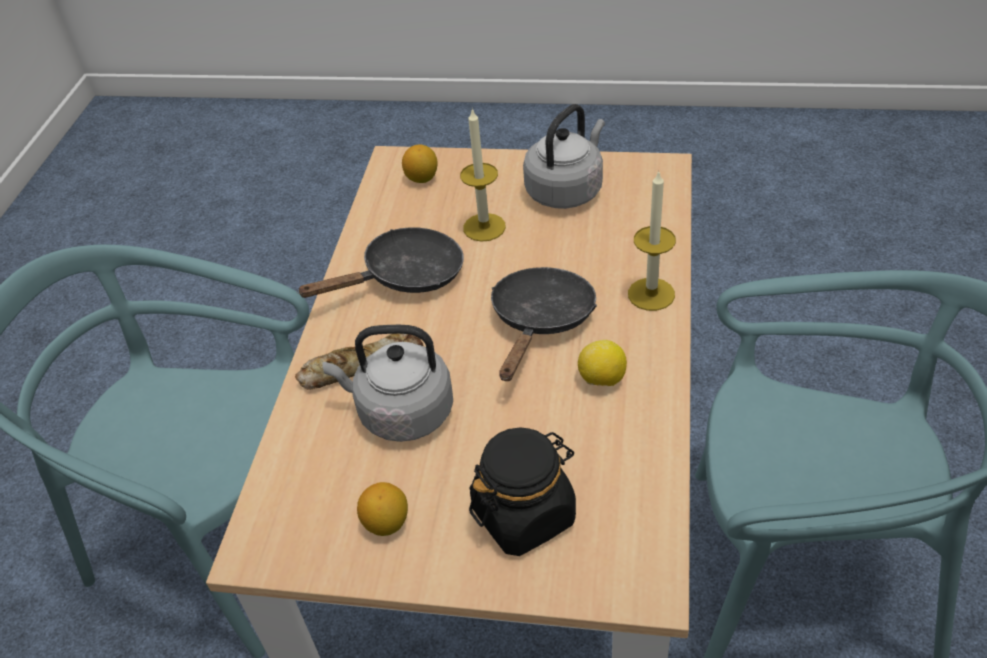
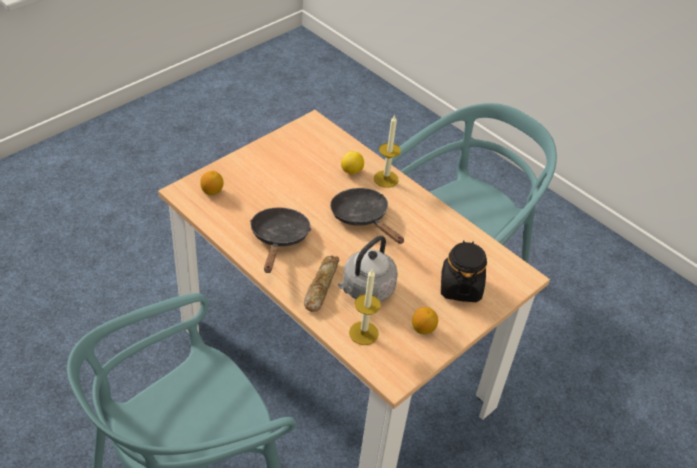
camera: 60 degrees left, 0 degrees up
(484, 227) = (278, 195): candle -> candle (363, 333)
(566, 190) = (288, 156): grey kettle -> none
(601, 379) = (416, 223): lemon -> lemon (352, 172)

